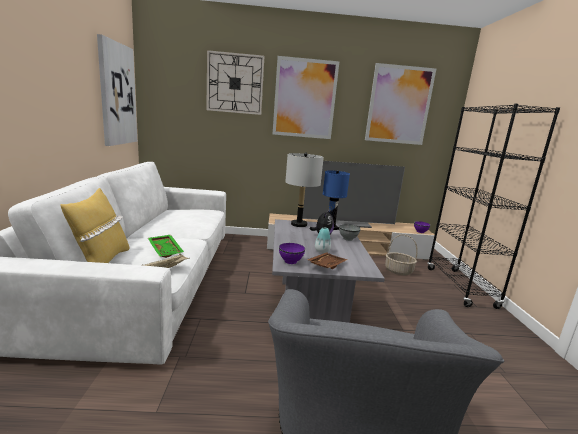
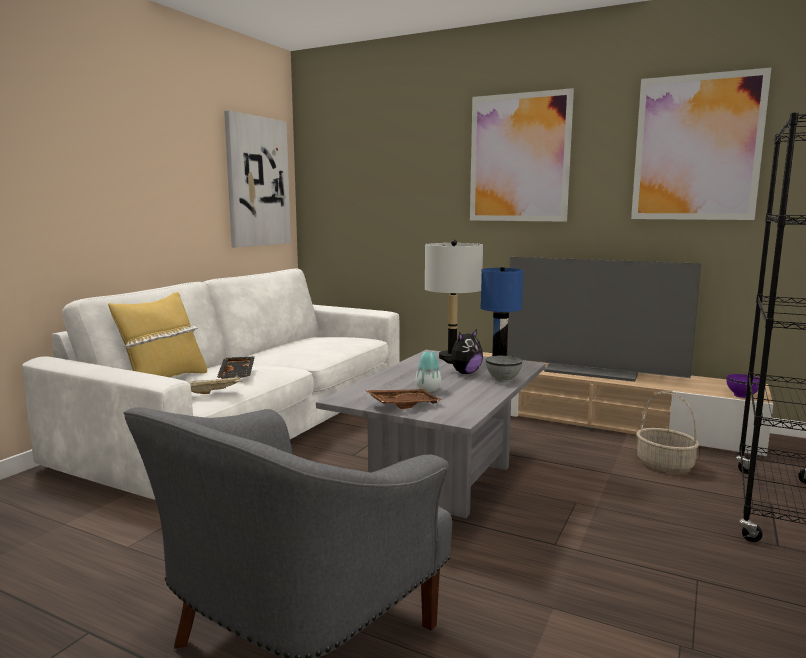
camera: 30 degrees right, 5 degrees down
(166, 250) = (238, 374): green tray -> black tray
(235, 83) = (414, 148): wall clock -> none
(290, 261) = (358, 395): purple bowl -> none

